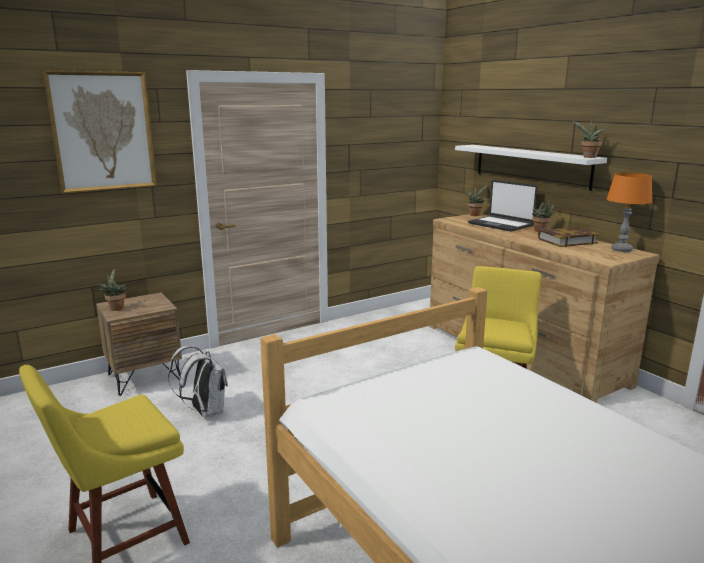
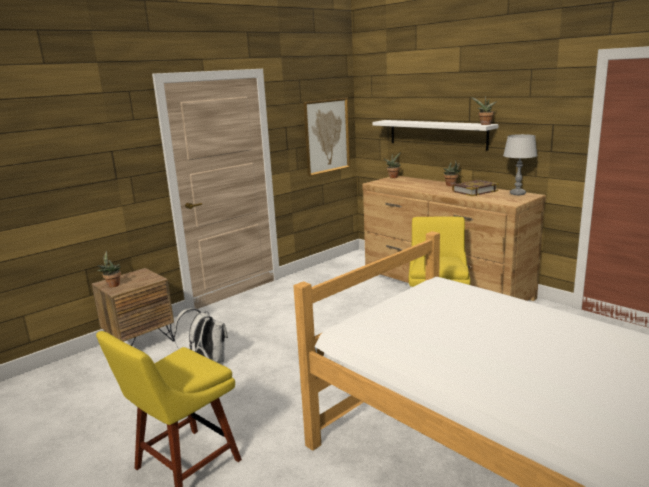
camera: 10 degrees left, 0 degrees up
(102, 132) = (87, 132): picture -> picture (326, 136)
(500, 224) = (418, 183): laptop -> none
(622, 249) = (517, 194): orange table lamp -> grey table lamp

